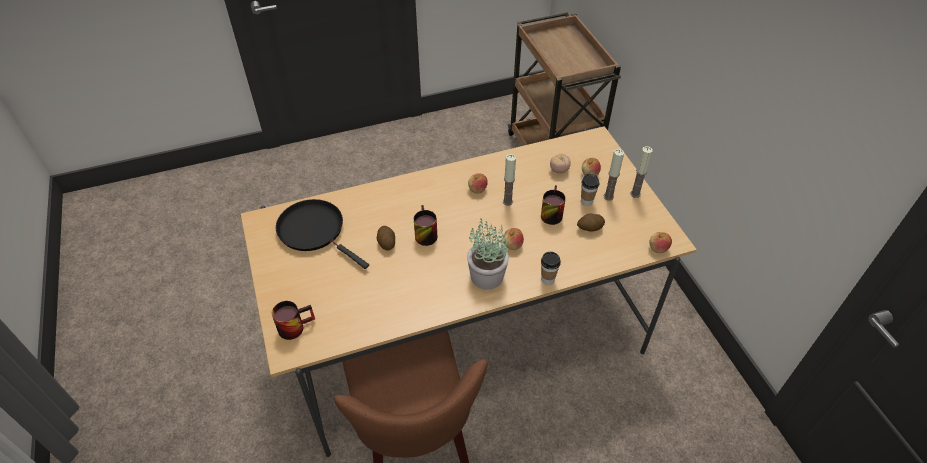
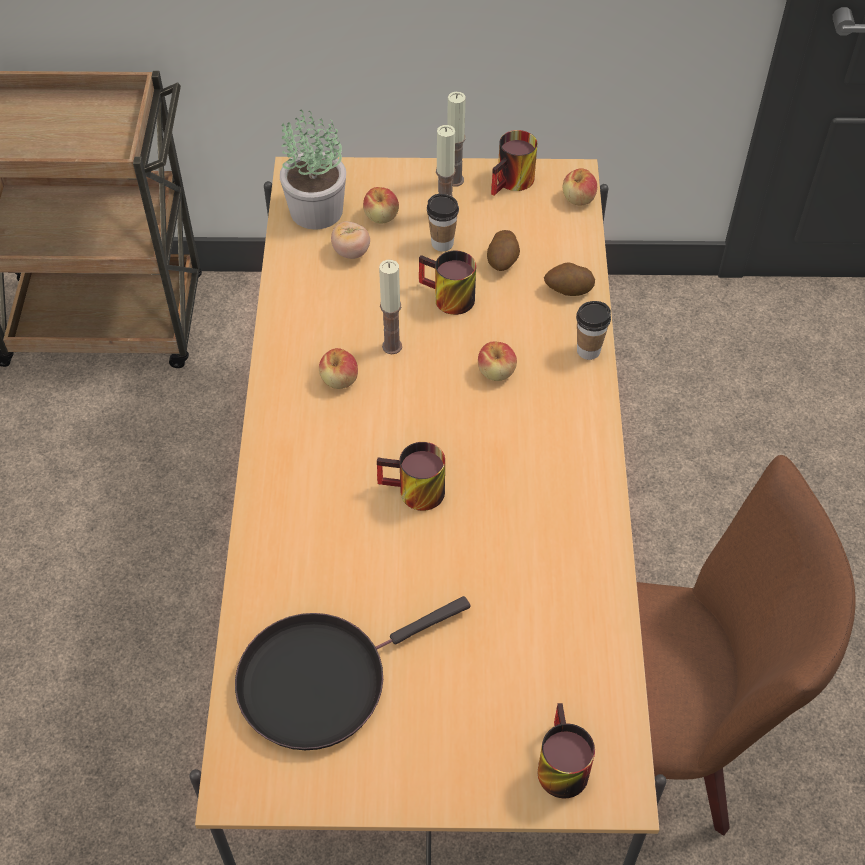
camera: 70 degrees left, 5 degrees up
(386, 243) = (410, 559): potato -> potato (568, 290)
(486, 276) = (550, 430): potted plant -> potted plant (315, 211)
(650, 218) = (514, 183): none -> mug

